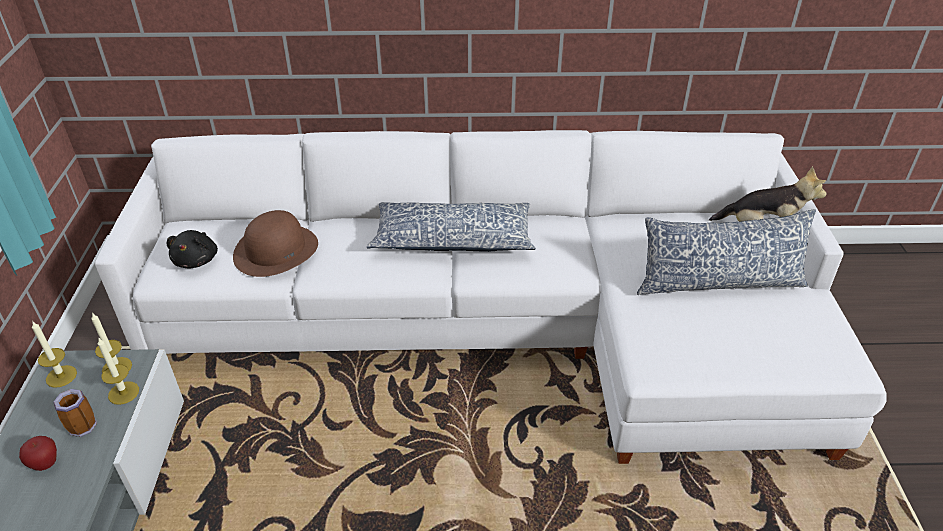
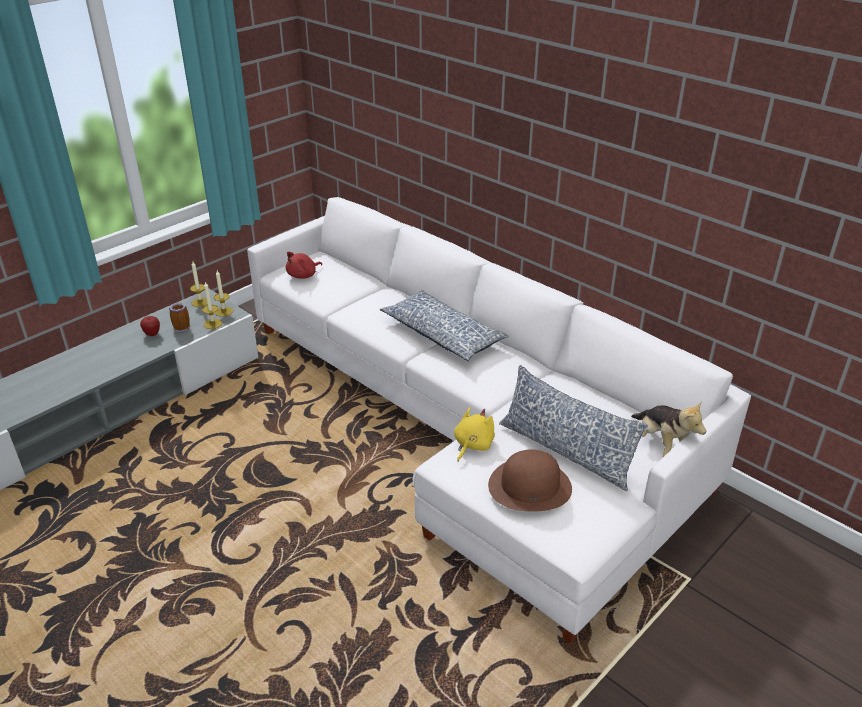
camera: 45 degrees right, 5 degrees down
(197, 260) = (303, 275): black plush toy -> red plush toy
(276, 250) = (344, 290): brown hat -> brown hat (530, 486)
(643, 332) = (472, 445): none -> yellow plush toy

